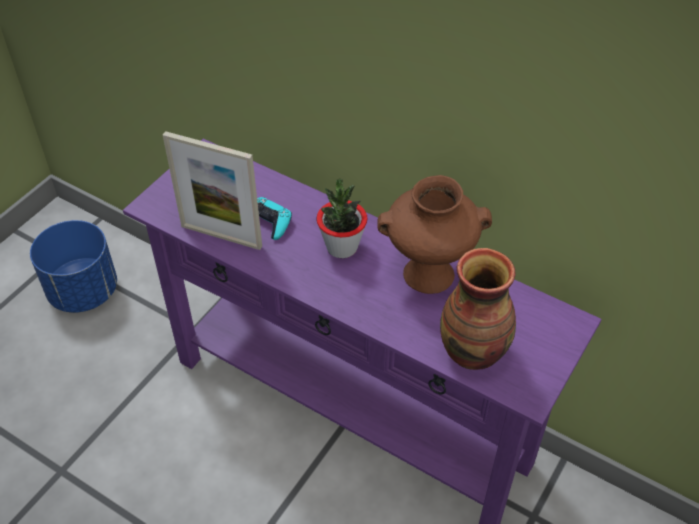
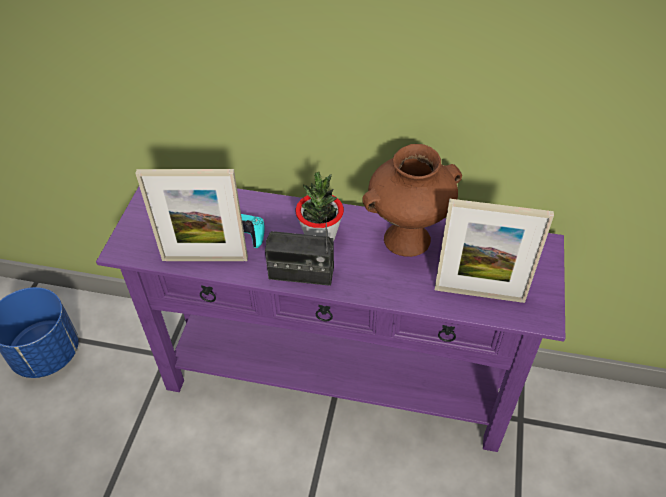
camera: 20 degrees left, 0 degrees up
(305, 277) = (301, 273): none -> radio
(474, 352) = (479, 294): vase -> picture frame

